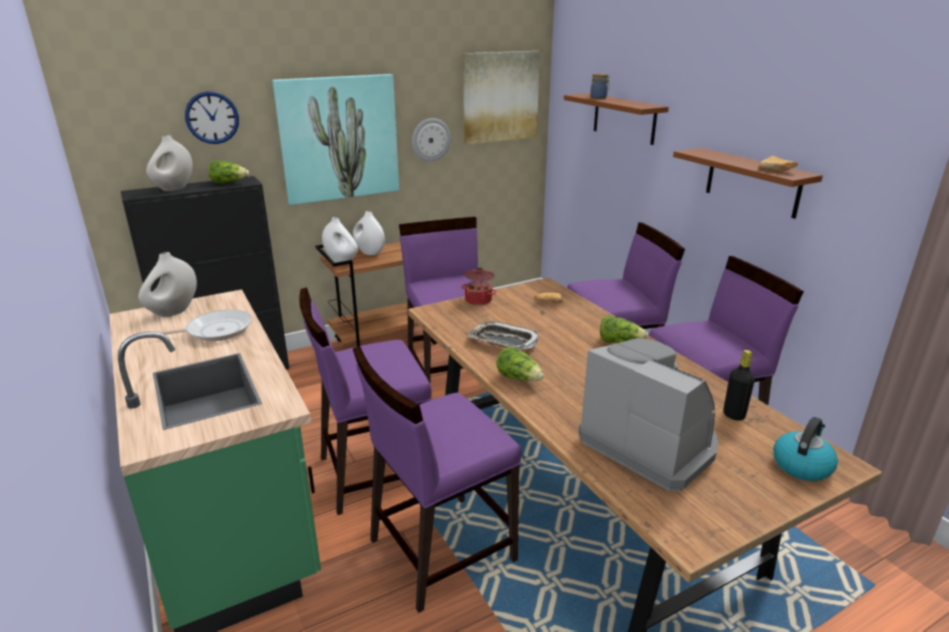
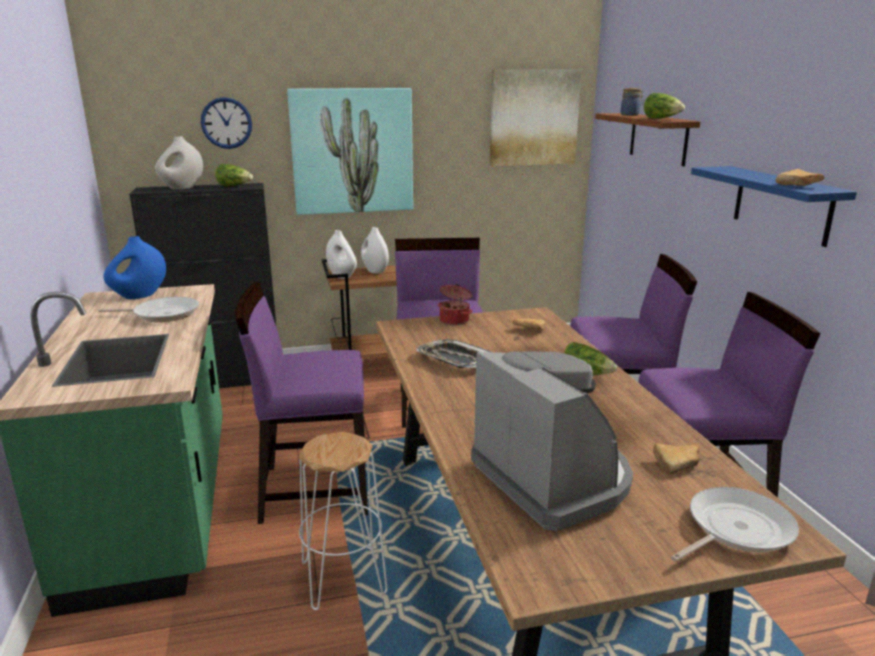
camera: 15 degrees right, 5 degrees down
(173, 312) = (139, 296): white vase -> blue vase
(430, 139) = (452, 159): wall clock -> none
(440, 549) = (343, 577): purple chair -> white stool
(519, 378) = (447, 395): lettuce -> lettuce (662, 119)
(734, 415) = (679, 464): black bottle -> bread
(752, 182) = (781, 204): brown shelf -> blue shelf
(801, 465) = (735, 529): kettle -> frying pan

